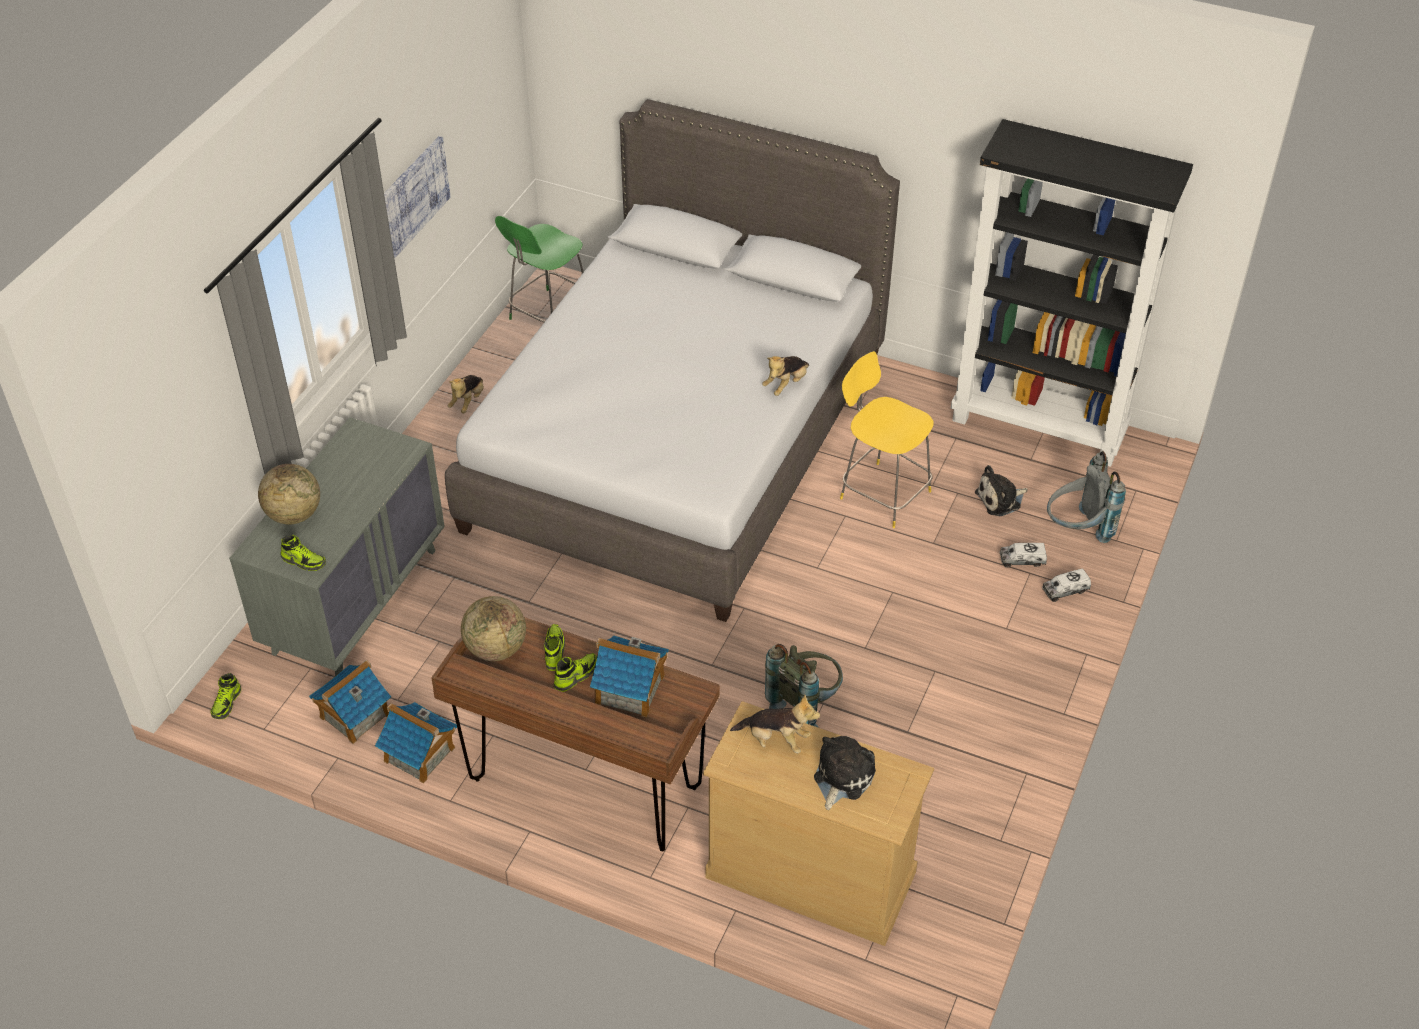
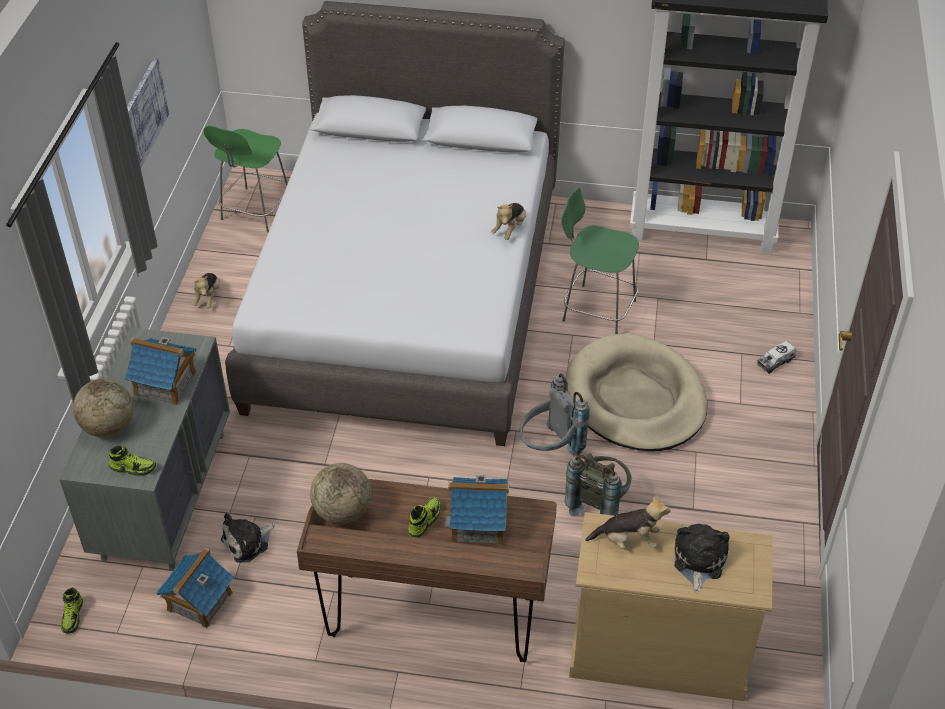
camera: 15 degrees left, 0 degrees up
(420, 755) = (272, 624): toy house -> toy house (165, 384)
(554, 651) = (396, 503): shoe -> none
(882, 493) = (596, 310): yellow chair -> green chair
(889, 599) = (635, 398): none -> beige dog bed
(1000, 500) = (695, 297): plush toy -> plush toy (248, 542)
(1022, 560) = (731, 343): toy truck -> none
(1077, 531) = (765, 311): grey backpack -> grey backpack (550, 448)

